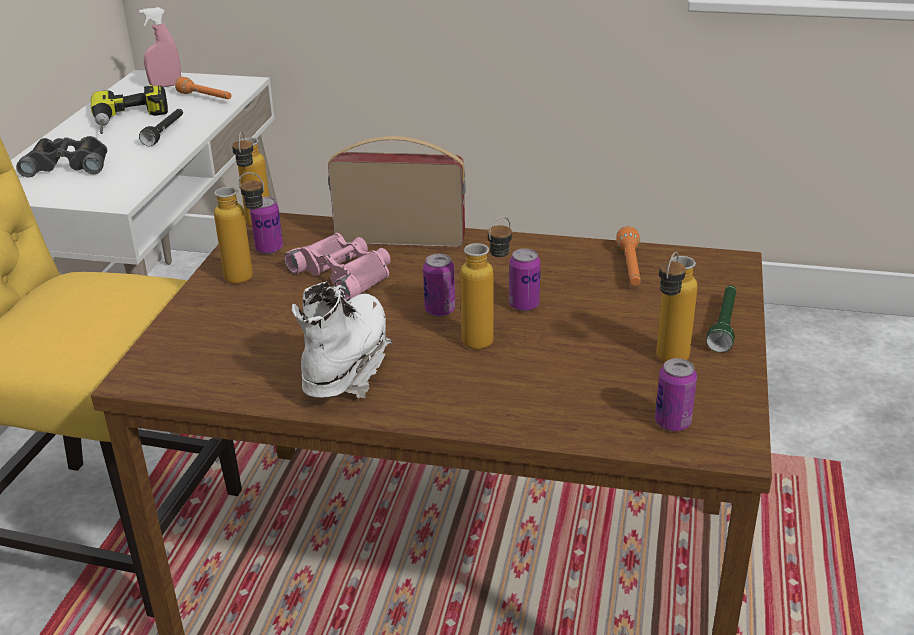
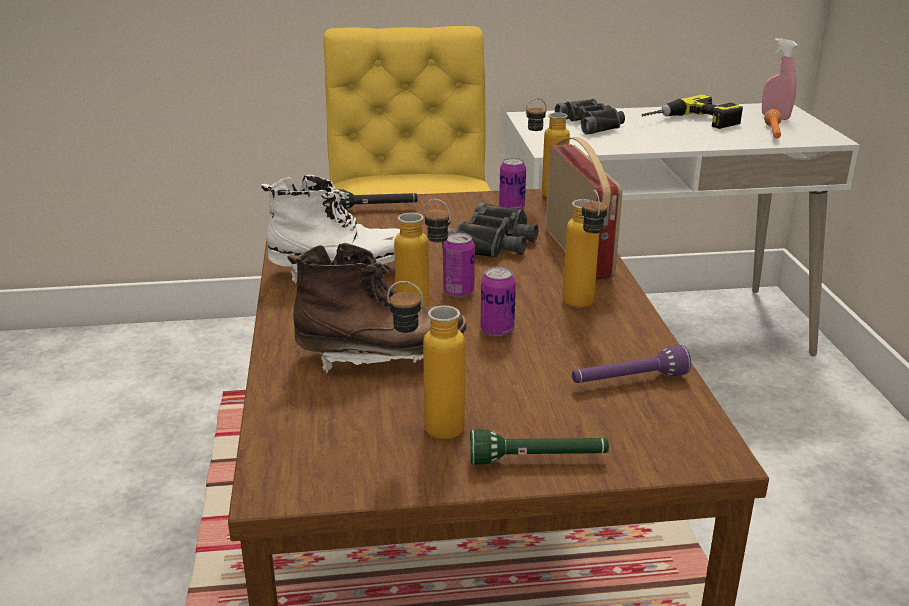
camera: 70 degrees right, 5 degrees down
(165, 133) = (685, 137): black flashlight -> black flashlight (376, 208)
(250, 278) = (457, 211): bottle -> bottle (582, 307)
(344, 273) = (493, 242): pink binoculars -> black binoculars
(540, 369) = (380, 355): none -> brown boot
(630, 268) = (628, 381): orange flashlight -> purple flashlight
(672, 423) = (311, 443): can -> none

